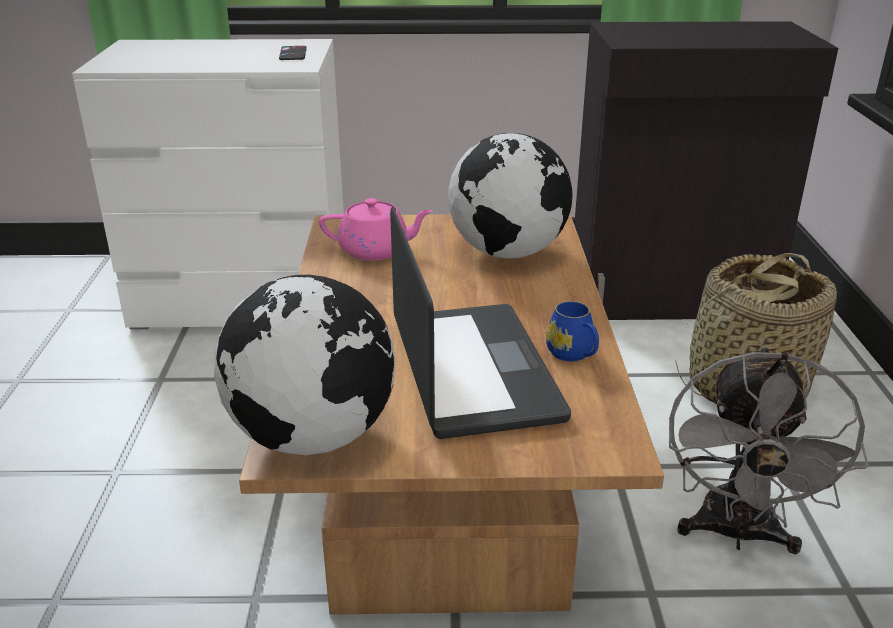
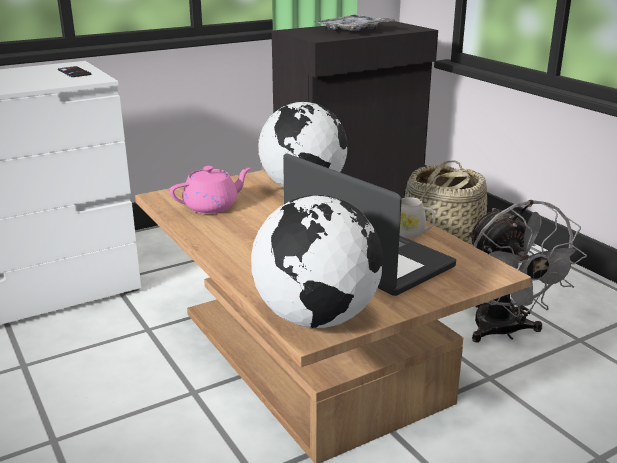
camera: 30 degrees left, 5 degrees down
(573, 355) = (413, 233): blue mug -> white mug
(703, 34) = (354, 30): none -> tray

